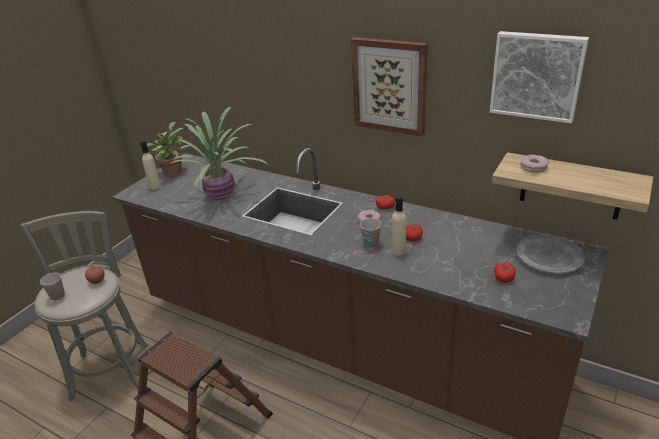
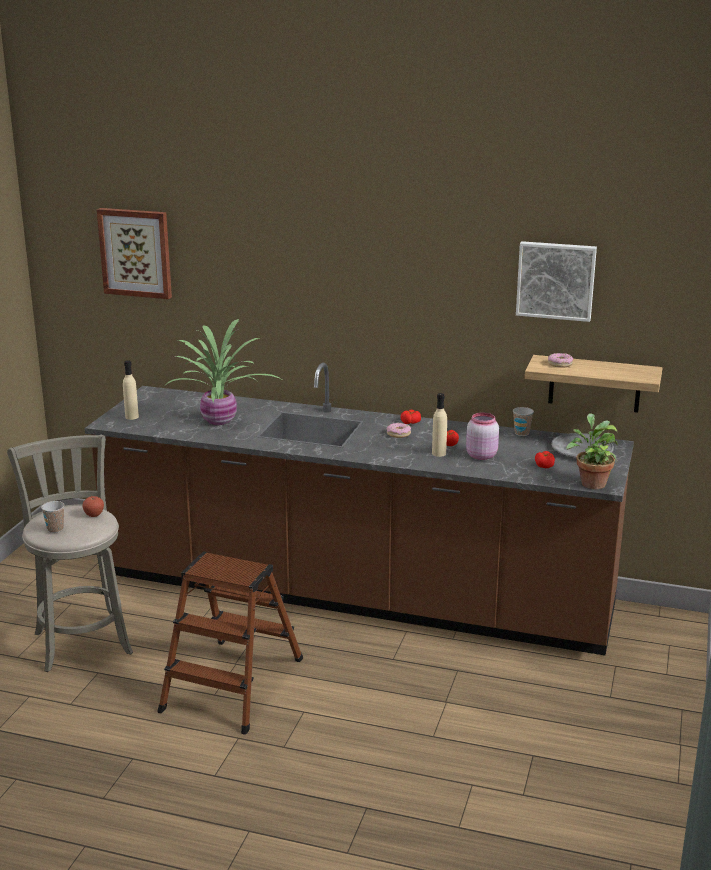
camera: 15 degrees left, 10 degrees down
(173, 171) = (142, 402): potted plant -> potted plant (591, 483)
(371, 244) = (409, 450): cup -> cup (521, 433)
(390, 86) = (414, 294): picture -> picture (136, 252)
(440, 257) = (481, 455): none -> pink jar

